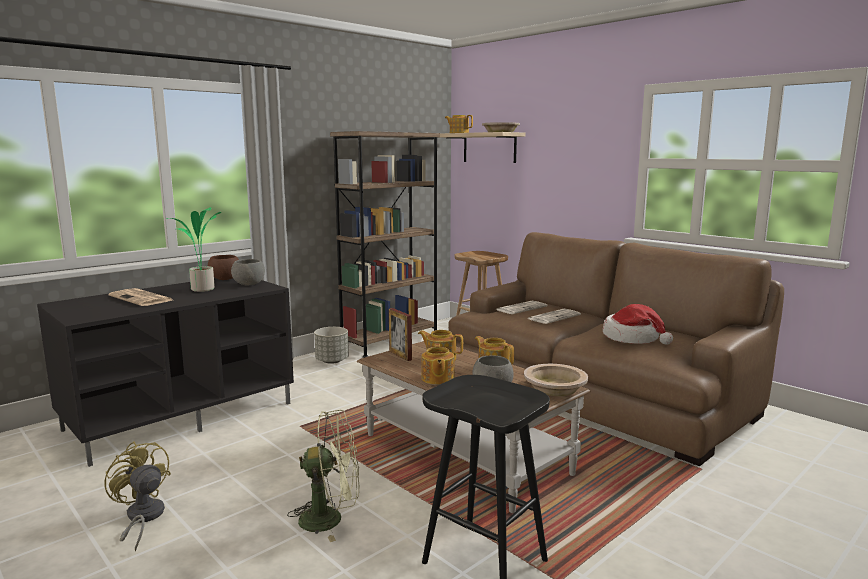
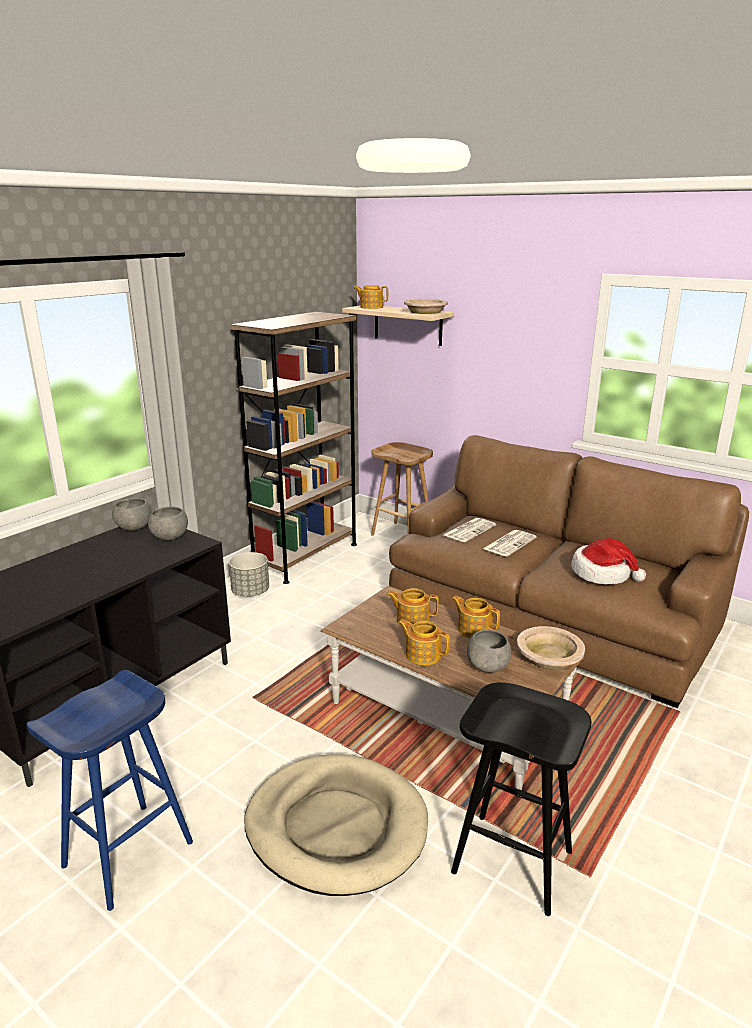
camera: 10 degrees left, 10 degrees up
(142, 298) = (53, 578): newspaper -> none
(142, 518) = (127, 855): yellow fan -> blue stool
(202, 290) = (118, 553): potted plant -> none
(225, 279) = (134, 528): brown bowl -> grey bowl
(330, 518) = (336, 827): green fan -> beige dog bed
(400, 355) = (366, 618): picture frame -> none
(437, 379) = (423, 654): teapot -> teapot turned 135 degrees clockwise

